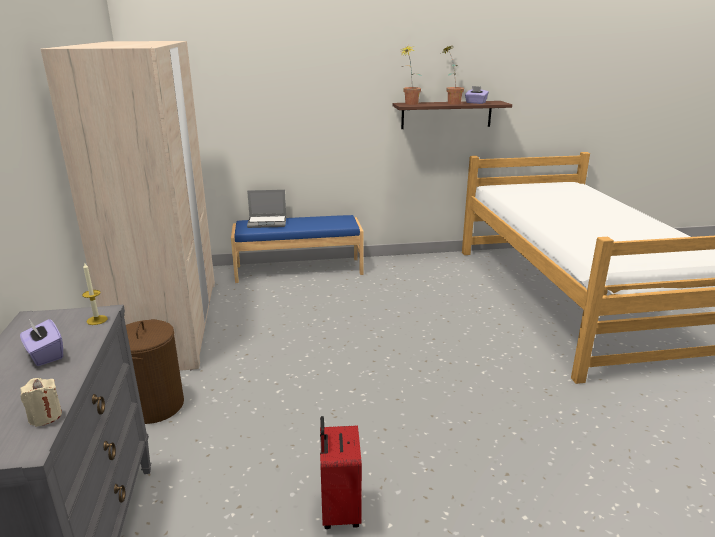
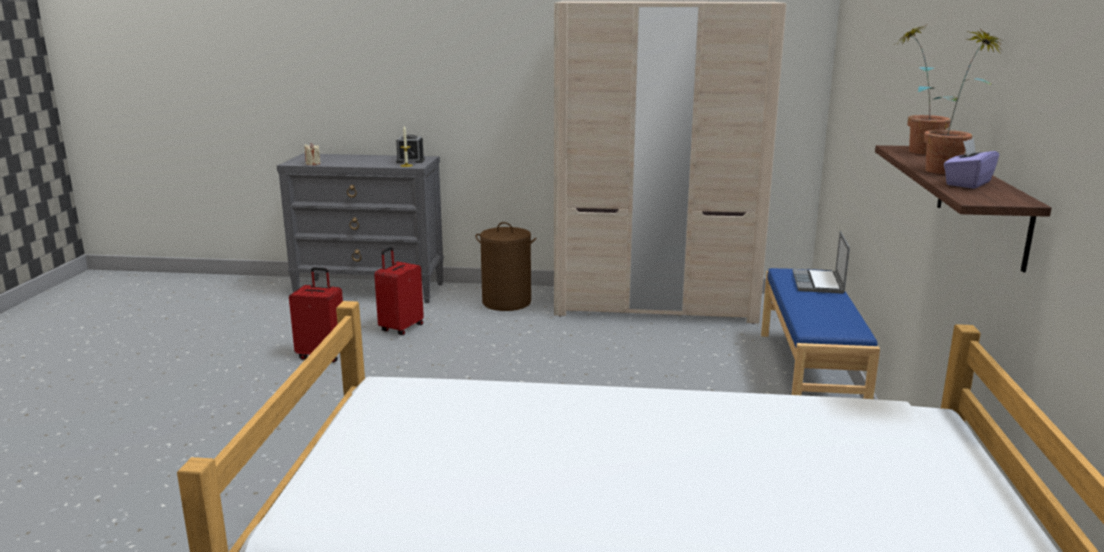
camera: 105 degrees right, 5 degrees down
(45, 355) = (374, 161): purple tissue box -> none
(56, 324) = (410, 161): none -> alarm clock
(242, 468) = (400, 328): none -> red suitcase

